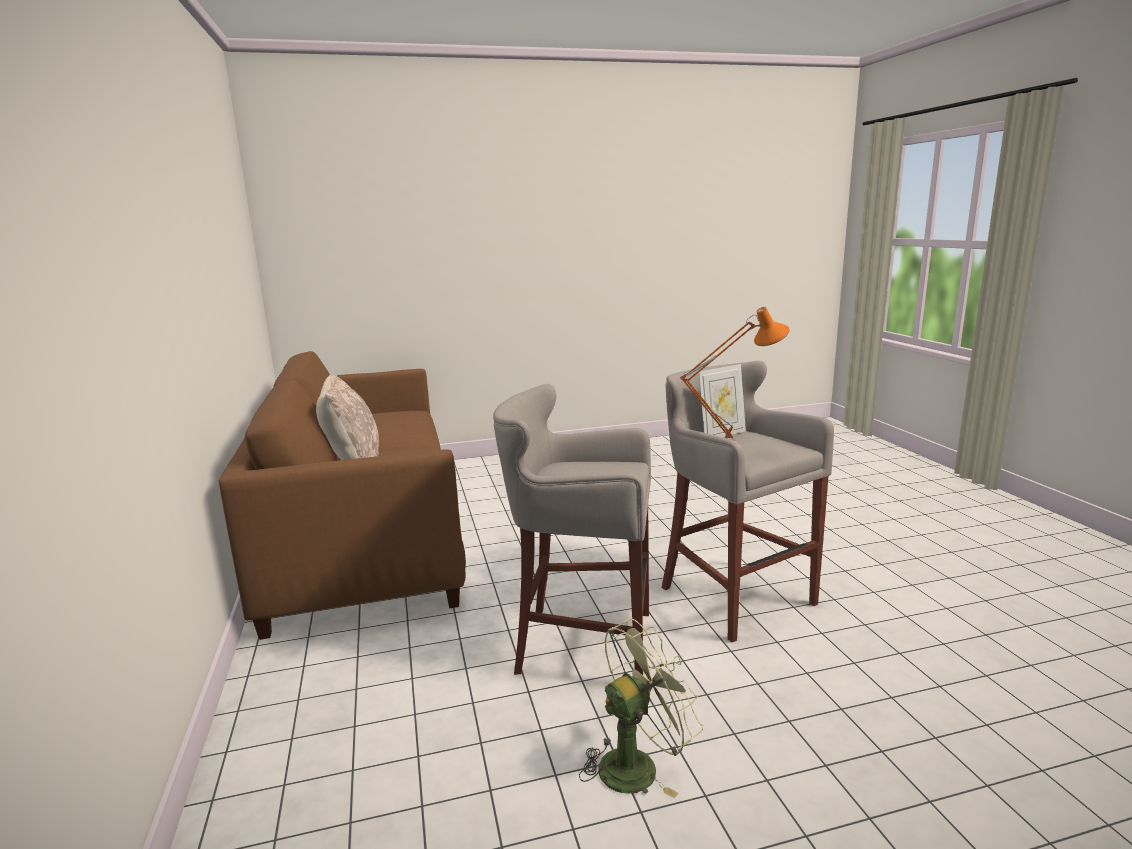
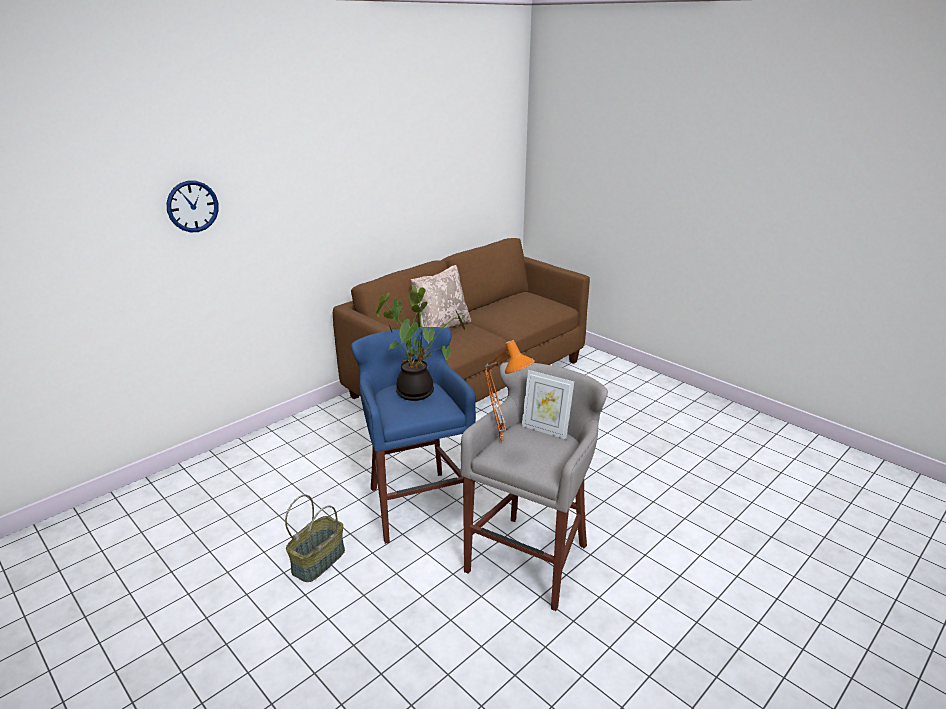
camera: 60 degrees right, 10 degrees up
(54, 268) = (192, 206): none -> wall clock
(574, 469) = (418, 391): none -> potted plant
(581, 643) = (417, 503): grey stool -> blue stool
(637, 764) = (318, 560): green fan -> basket

